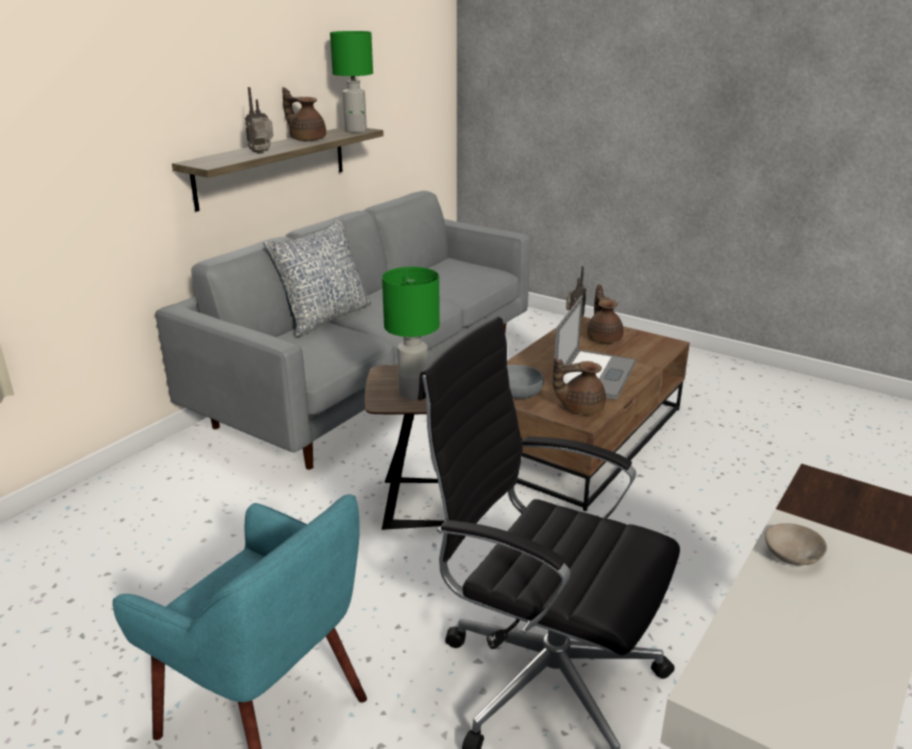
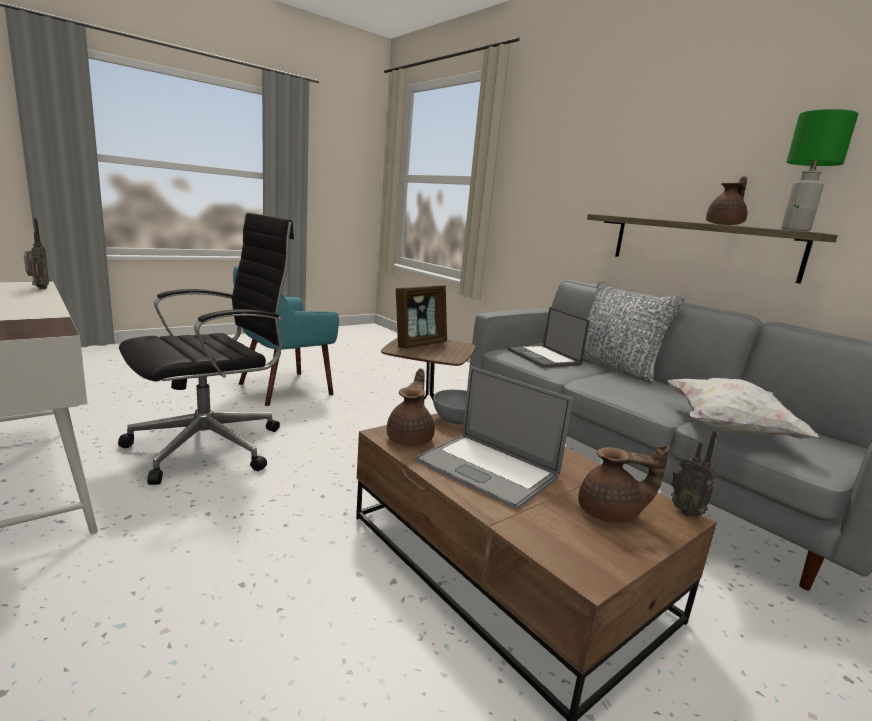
camera: 105 degrees right, 10 degrees down
(263, 153) = (651, 218): radio -> radio (38, 288)
(317, 350) = (544, 357): none -> laptop
(412, 393) = (420, 344): green table lamp -> picture frame
(460, 288) = (728, 429): none -> white pillow
(791, 554) = (37, 307): beige bowl -> none

